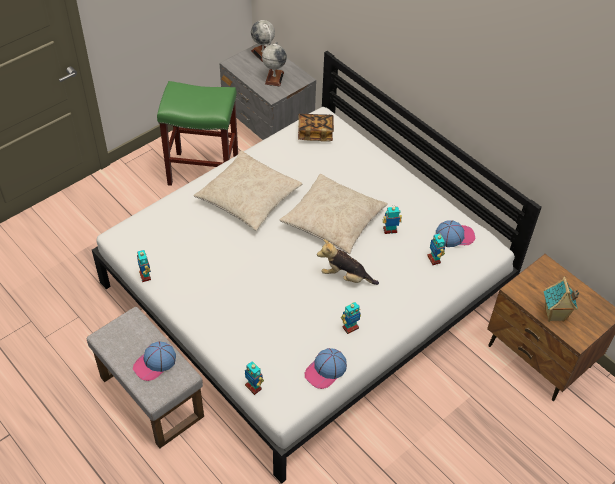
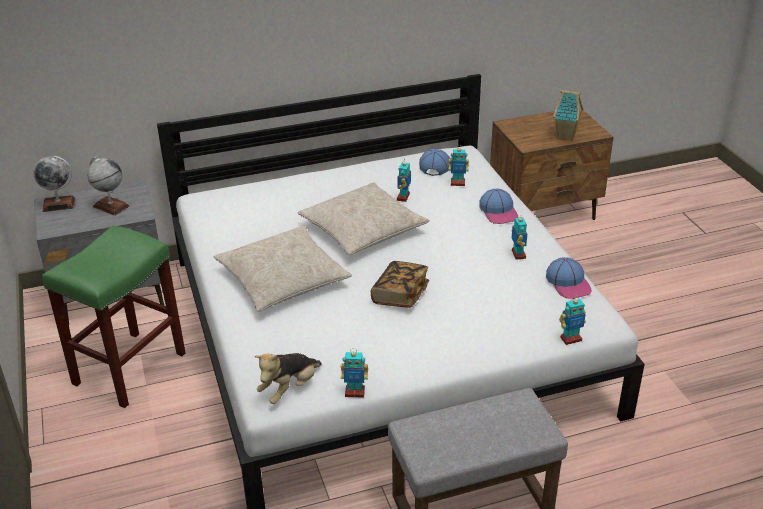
camera: 65 degrees left, 15 degrees down
(155, 363) = (494, 421): cap -> cap (499, 212)
(315, 133) = (221, 209): book -> book (400, 295)
(345, 277) = (448, 240): plush toy -> plush toy (289, 389)

